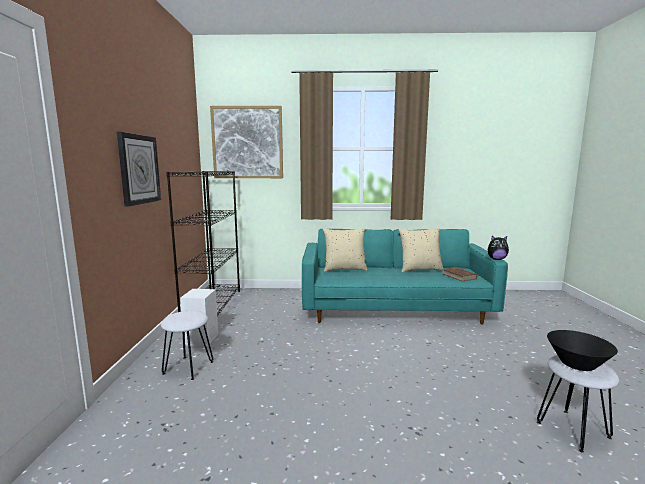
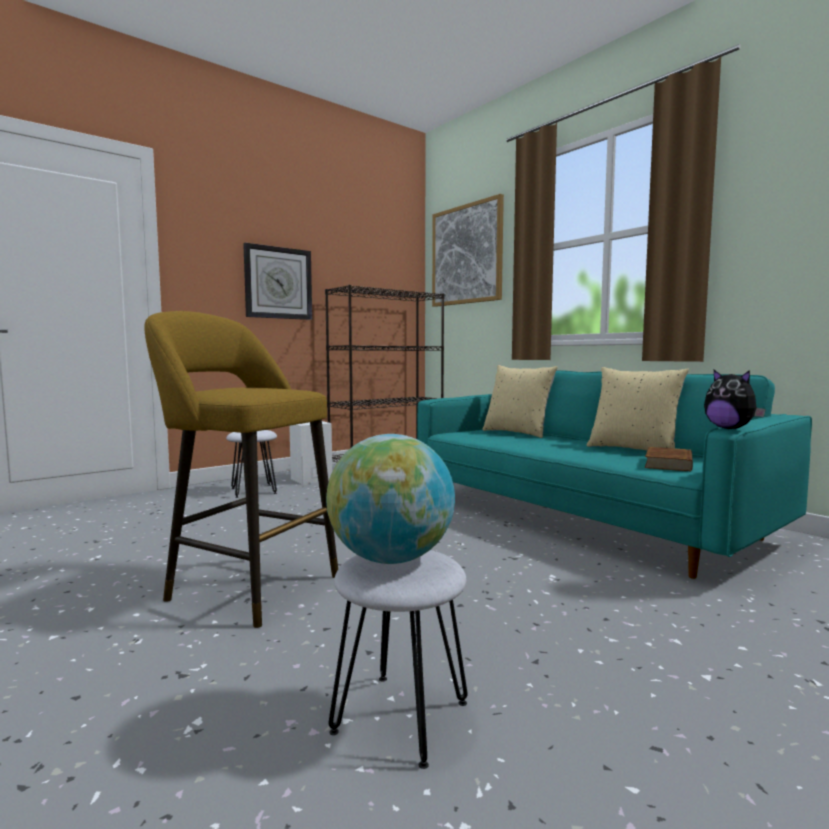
camera: 50 degrees right, 5 degrees down
(396, 427) = (247, 586): none -> yellow stool
(577, 364) = (391, 559): black bowl -> globe

